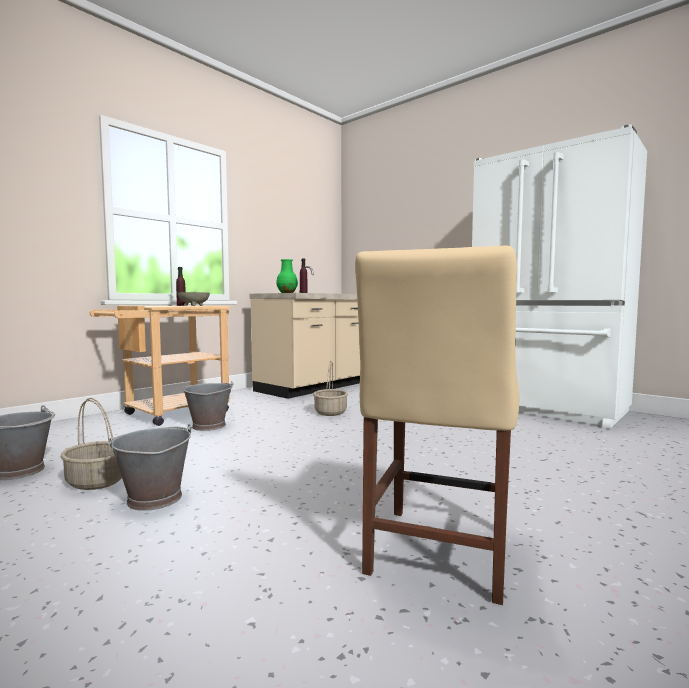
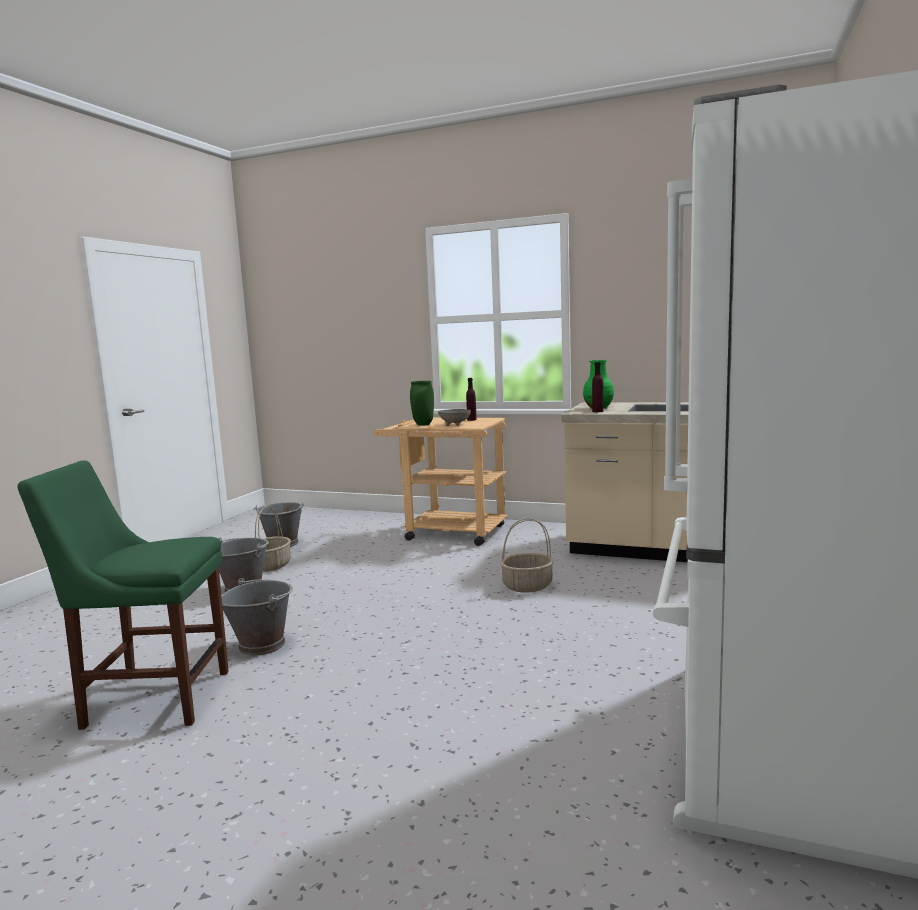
camera: 70 degrees right, 5 degrees up
(165, 306) = (424, 424): none -> green vase
(208, 426) = (421, 554): grey bucket -> grey bucket (262, 644)
(437, 555) = (151, 698): beige chair -> green chair

